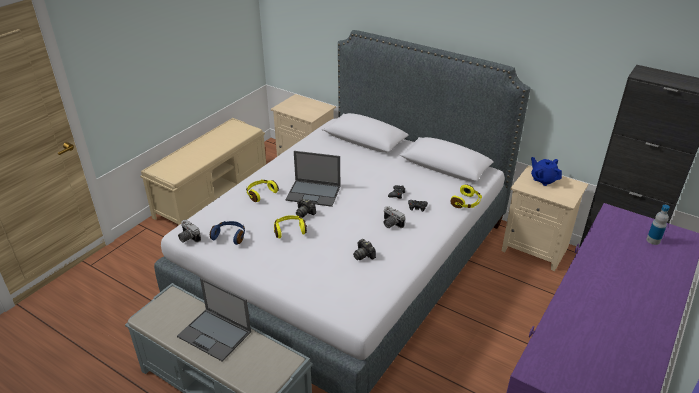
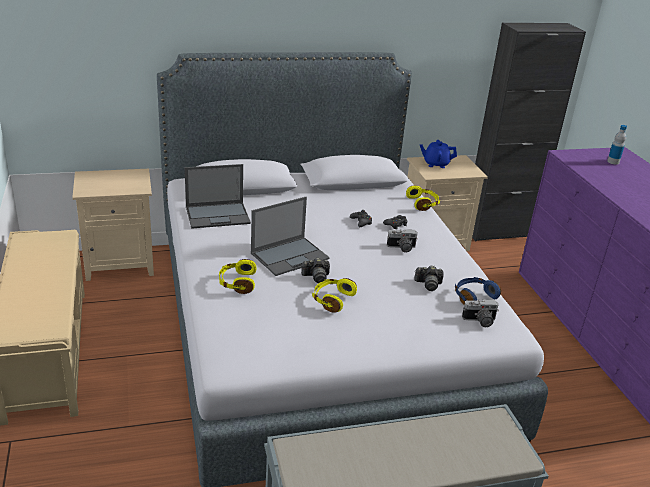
camera: 50 degrees left, 5 degrees down
(188, 238) = (242, 368): camera -> camera (479, 321)
(215, 334) = (403, 448): laptop -> laptop (218, 215)
(229, 236) = (285, 339): blue headphones -> blue headphones (473, 297)

